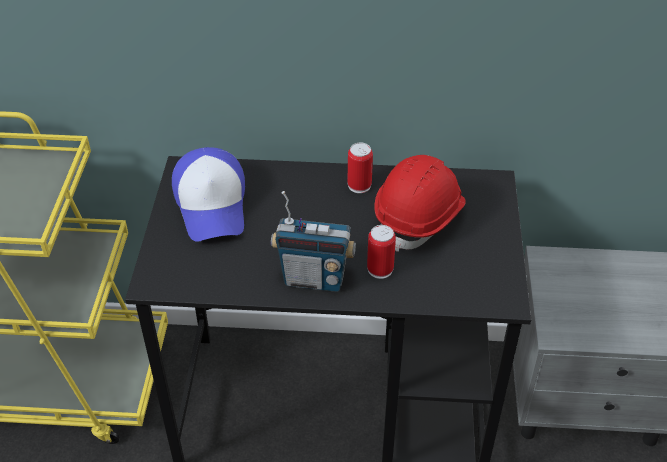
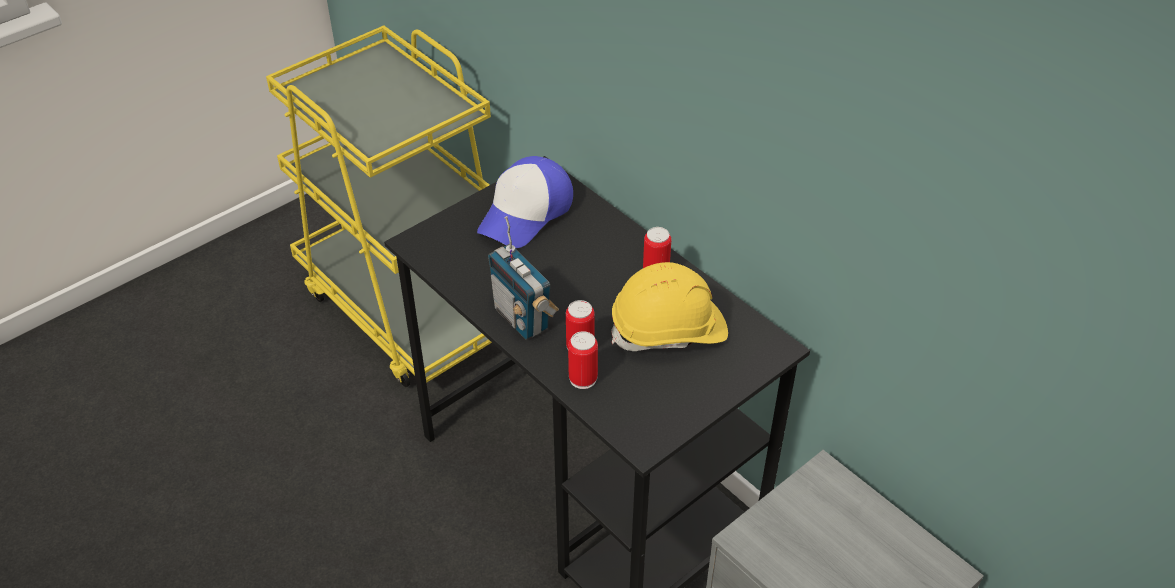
camera: 45 degrees right, 0 degrees up
(411, 289) = (583, 378): none -> can
(420, 217) = (669, 330): red hard hat -> yellow hard hat

